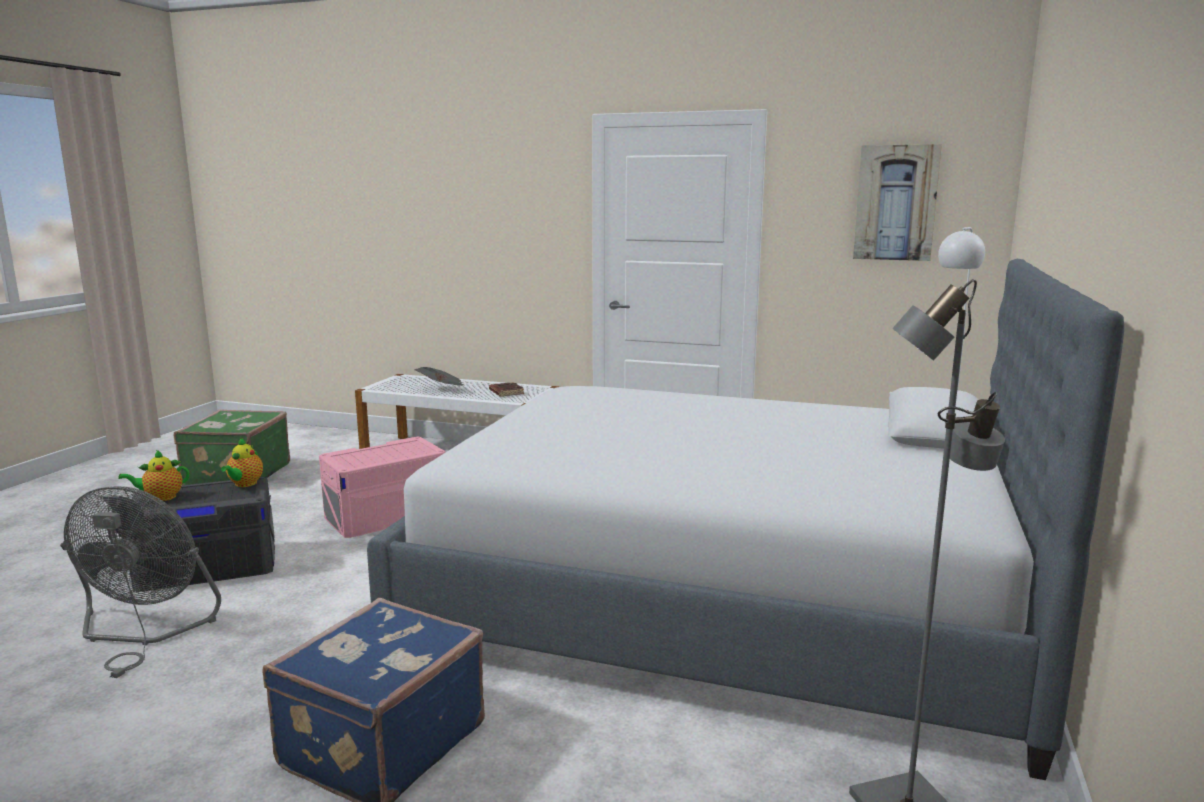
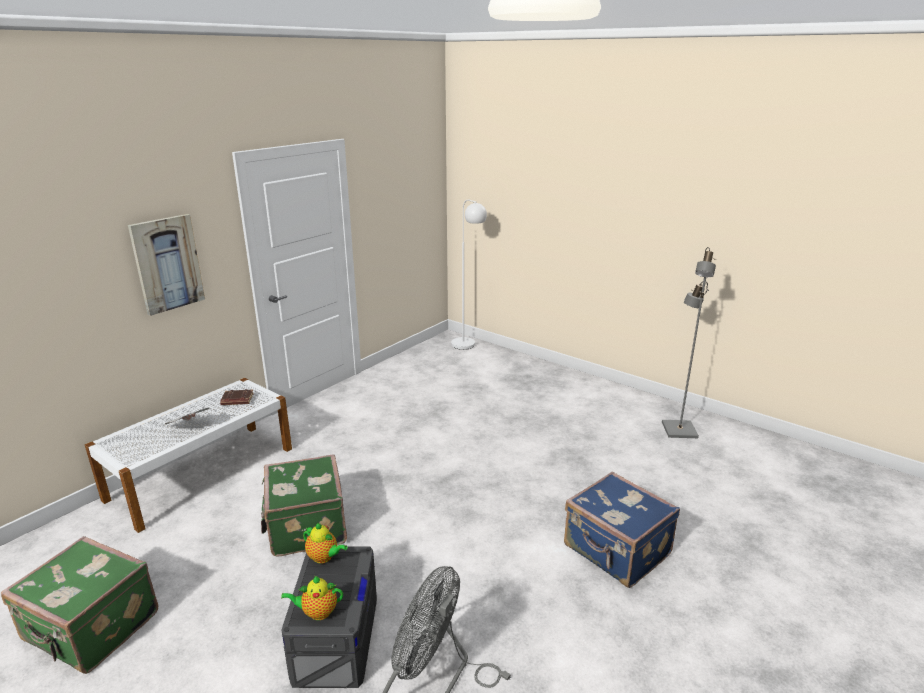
camera: 70 degrees left, 10 degrees up
(161, 498) = (317, 612): teapot -> teapot turned 90 degrees clockwise
(387, 515) = (305, 526): pink storage box -> green suitcase
(718, 598) = (516, 424): bed -> none
(895, 203) = (406, 188): picture -> picture (167, 264)

